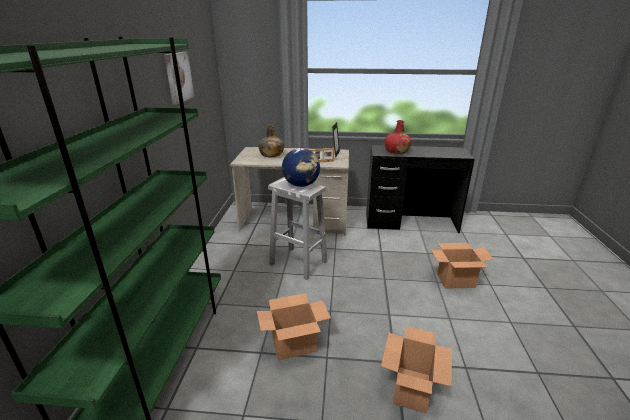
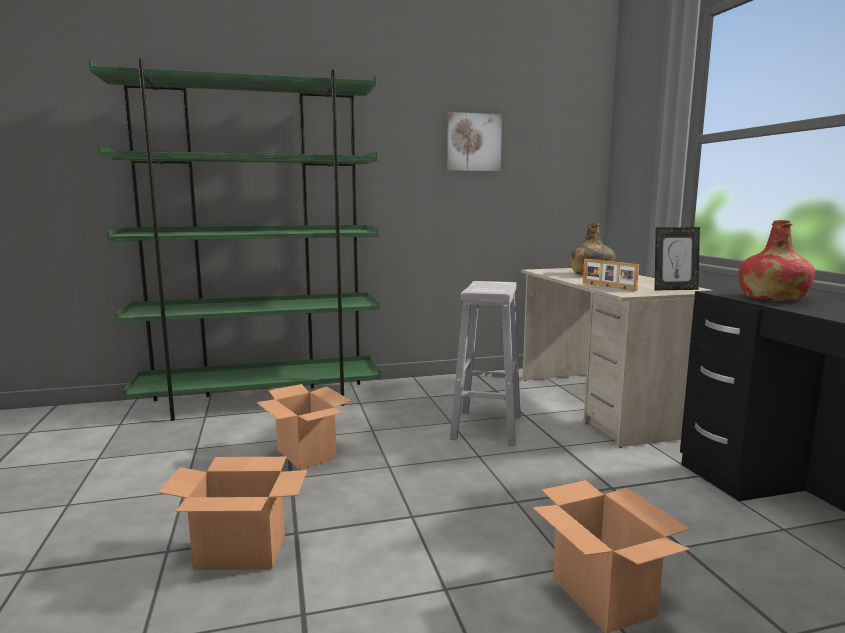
camera: 70 degrees right, 15 degrees down
(301, 185) = (495, 288): globe -> none

